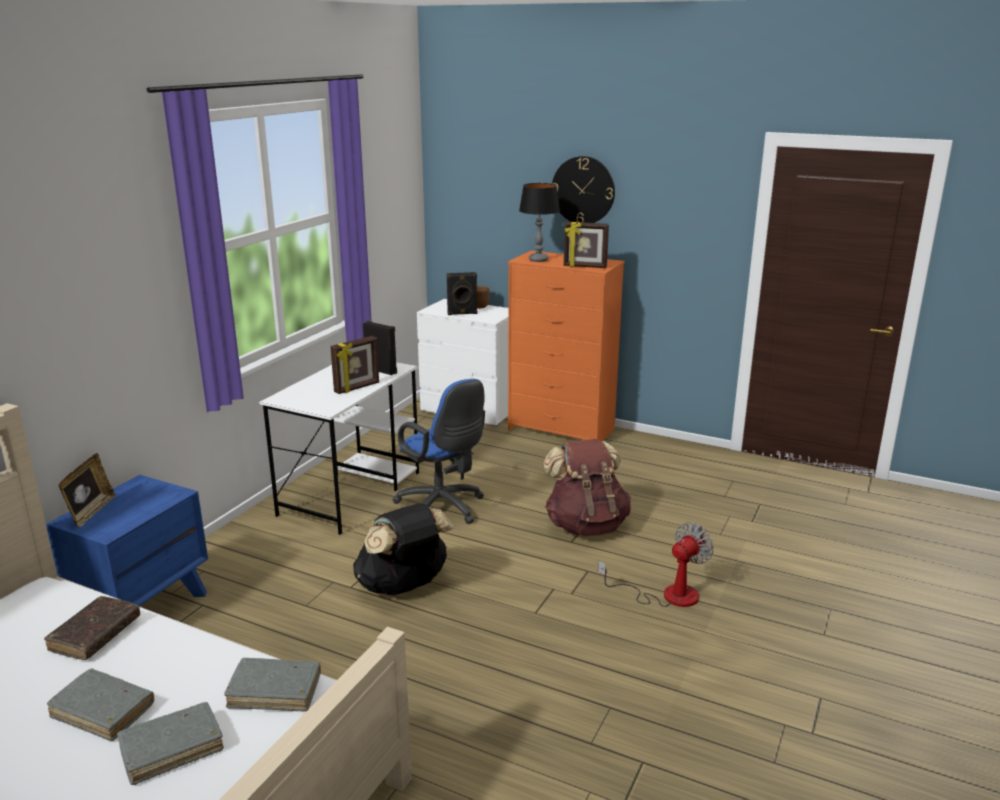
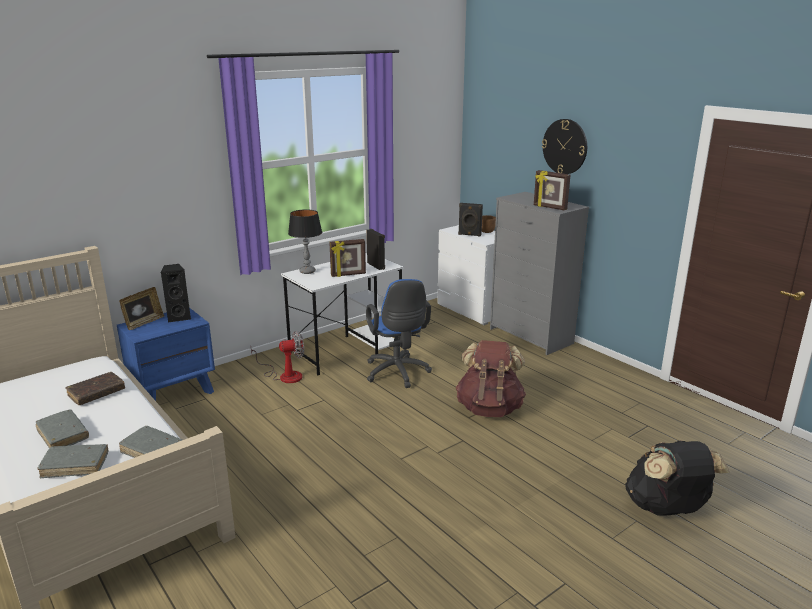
camera: 25 degrees right, 0 degrees up
(142, 492) = (179, 317): none -> black speaker
(403, 586) = (329, 418): black backpack -> black backpack (667, 509)
(538, 260) = (521, 199): table lamp -> table lamp (307, 271)
(562, 429) = (531, 336): orange dresser -> grey dresser
(667, 595) = (508, 473): fan -> fan (284, 375)

